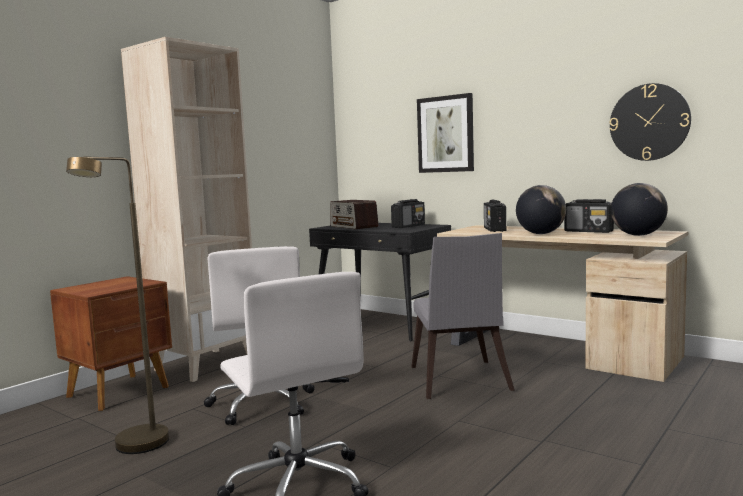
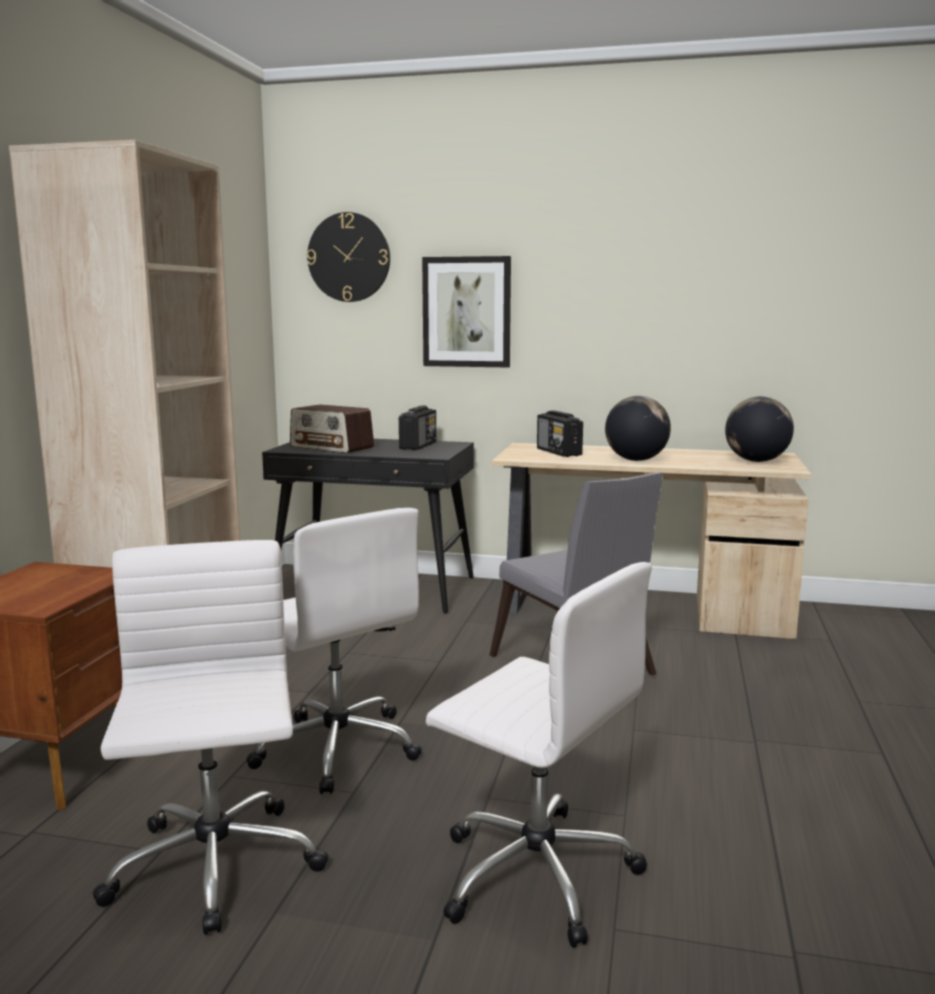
camera: 25 degrees left, 5 degrees up
(136, 449) = (214, 868): brown floor lamp -> white office chair
(589, 231) = (685, 454): radio -> none
(649, 122) = (754, 317): wall clock -> wall clock (349, 257)

